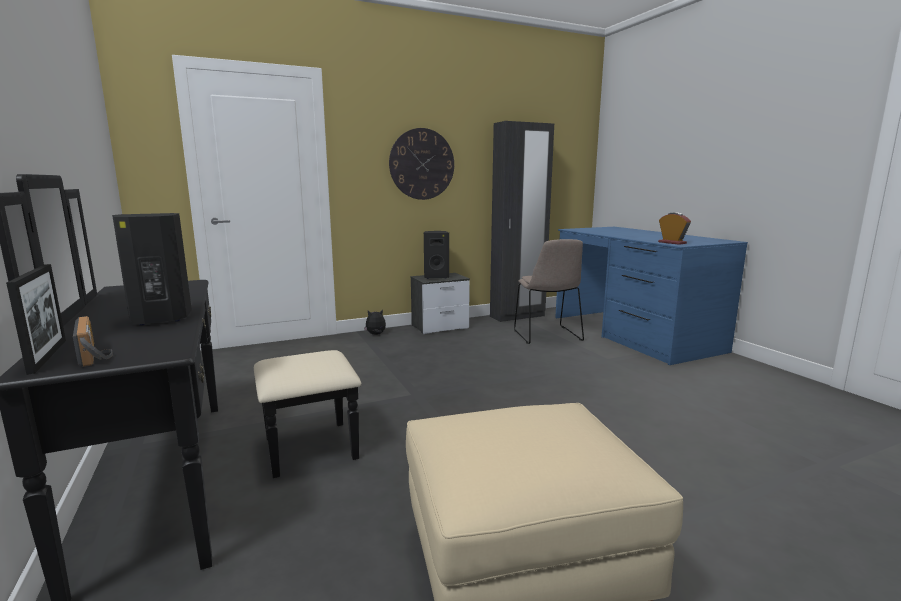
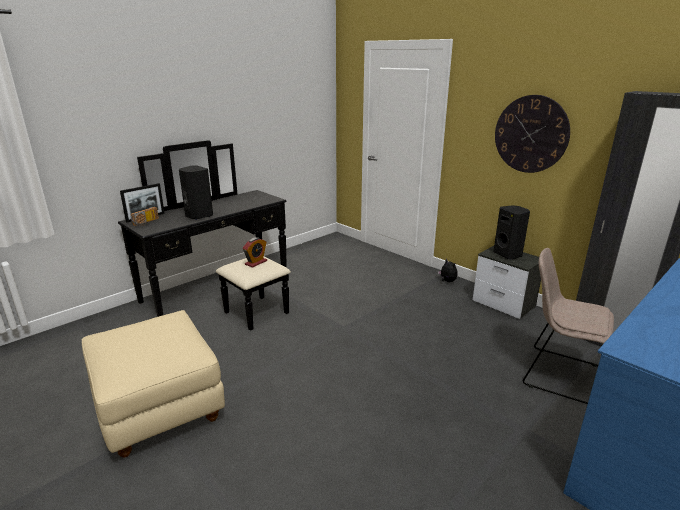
camera: 70 degrees right, 10 degrees up
(547, 336) = (558, 374): beige chair -> beige chair turned 60 degrees clockwise
(672, 243) = (636, 343): alarm clock -> alarm clock (256, 262)

